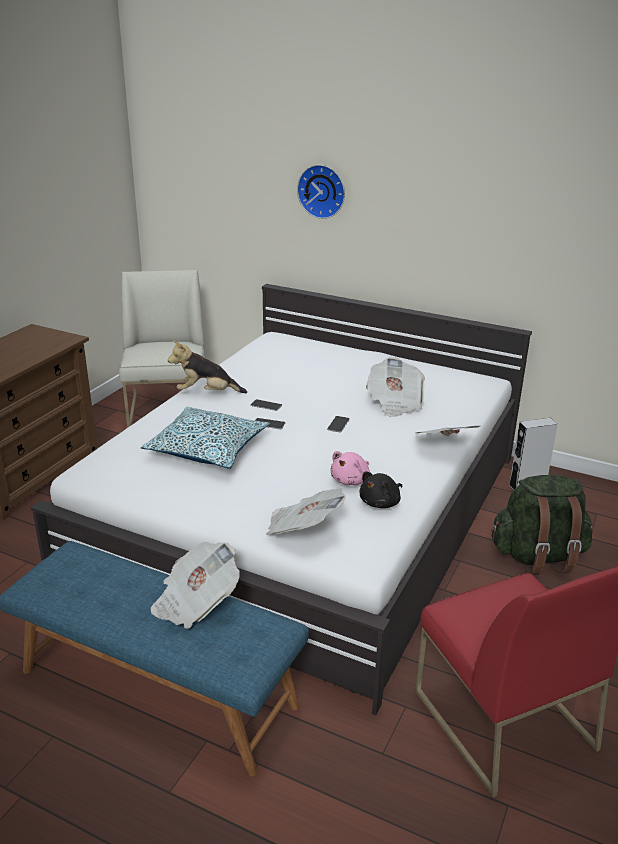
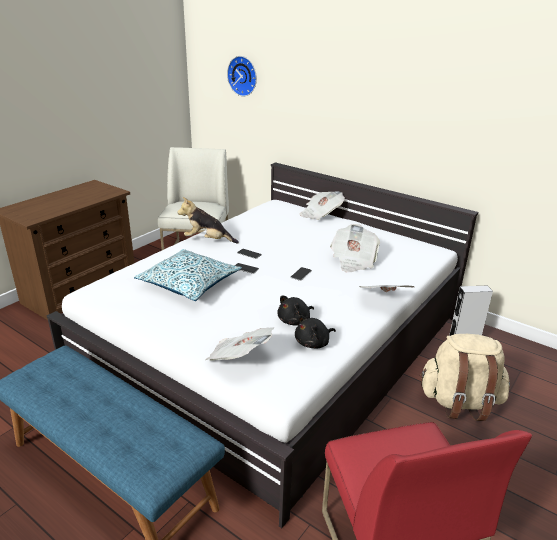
camera: 10 degrees right, 0 degrees up
(195, 602) = (136, 410): newspaper -> newspaper (321, 214)
(322, 191) = (319, 90): wall clock -> wall clock (243, 76)
(351, 480) = (295, 321): pink plush toy -> black plush toy
(538, 556) = (460, 402): green backpack -> beige backpack

